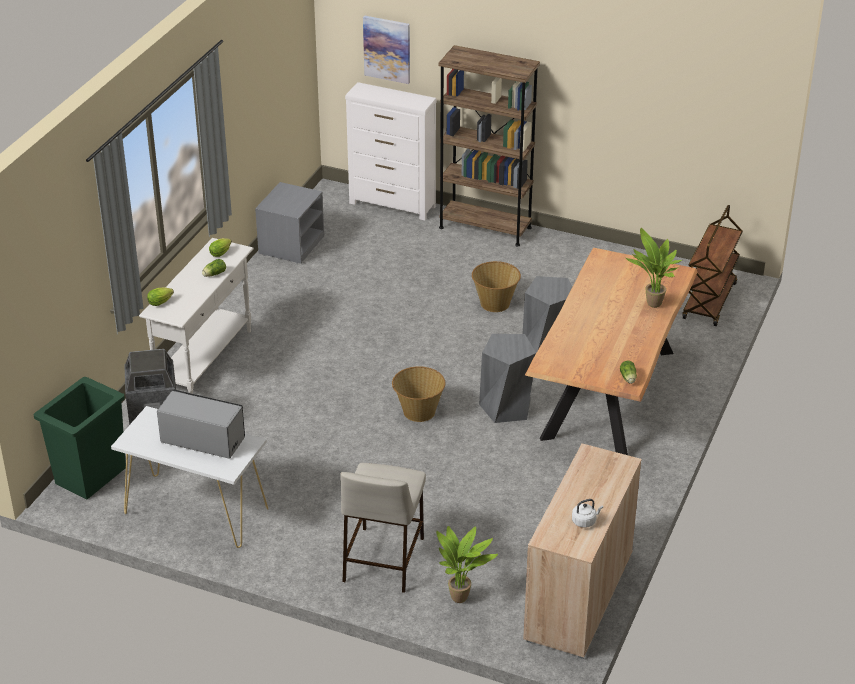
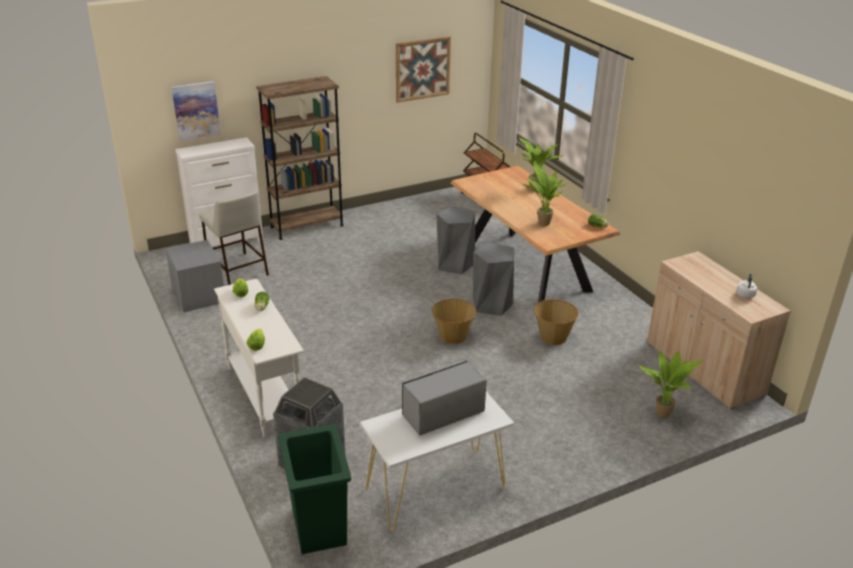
camera: 50 degrees left, 5 degrees down
(383, 558) = (589, 425): beige stool -> beige stool (236, 269)
(495, 303) = (385, 259): basket -> basket (553, 337)
(579, 343) = (542, 224): none -> potted plant
(675, 95) = (422, 69): none -> picture

